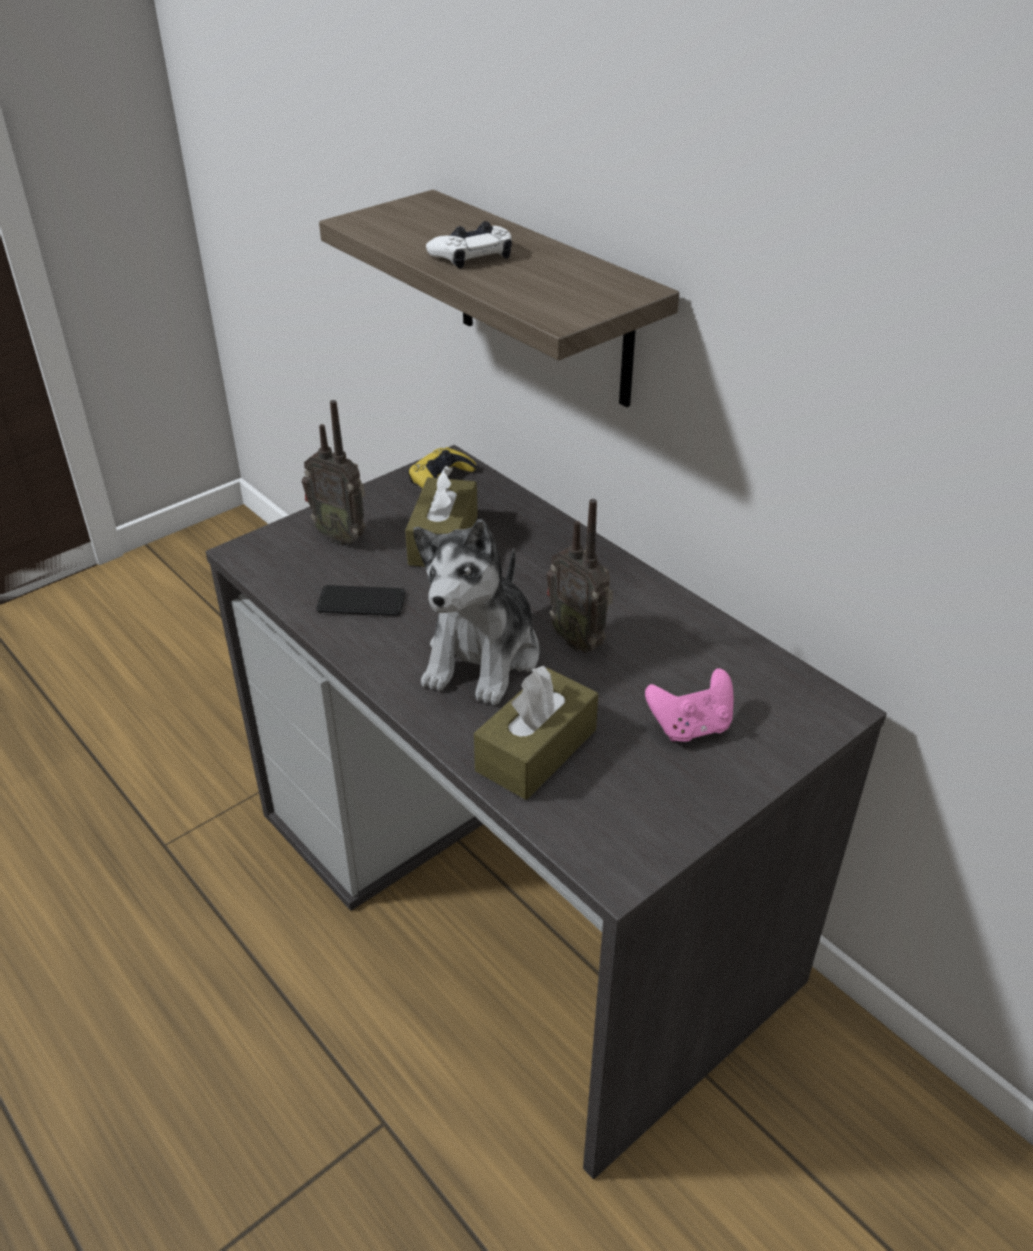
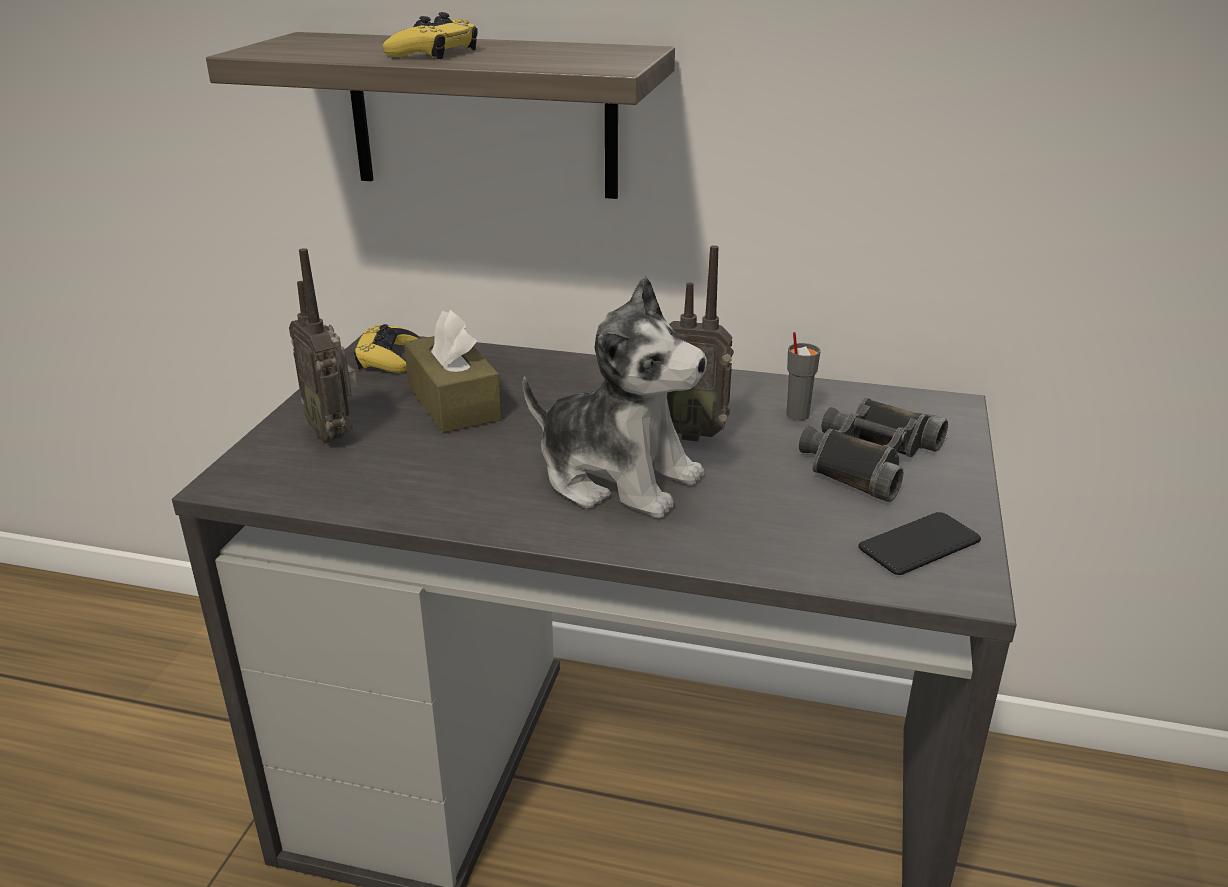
camera: 35 degrees left, 10 degrees down
(341, 536) = (334, 433): radio -> radio turned 60 degrees clockwise
(361, 602) = (430, 478): phone -> phone (919, 545)
(472, 255) = (434, 52): white game controller -> yellow game controller
(483, 657) = (617, 477): plush toy -> plush toy turned 45 degrees counterclockwise
(536, 750) = (767, 528): brown tissue box -> none
(685, 660) = (796, 415): none -> grey cup
(690, 727) = (866, 458): pink game controller -> black binoculars

